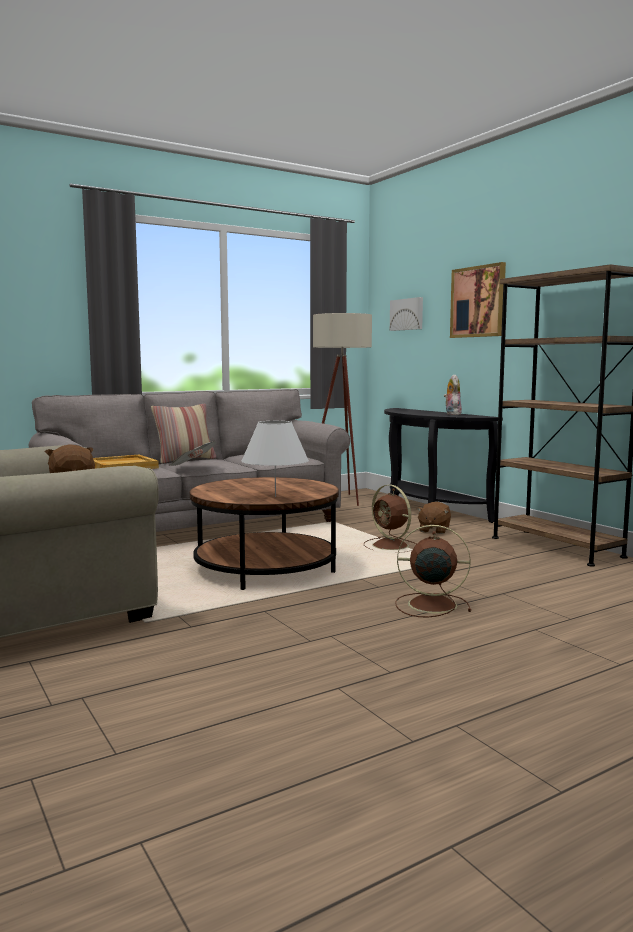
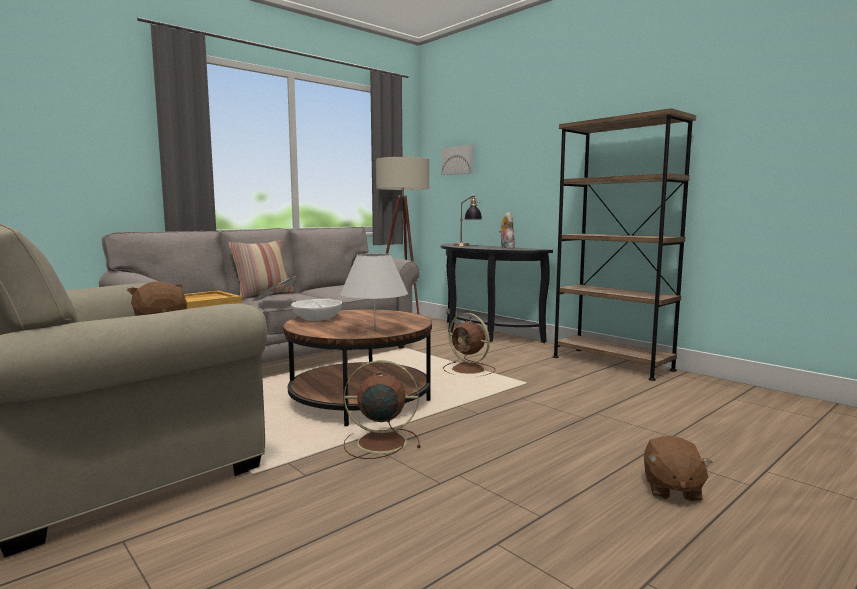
camera: 10 degrees left, 0 degrees up
(225, 485) = (317, 319): none -> white bowl
(412, 411) = (467, 245): none -> table lamp
(429, 605) = (536, 430): brown fan -> brown fan (379, 442)
(433, 530) = (498, 352): brown plush toy -> brown plush toy (671, 489)
(478, 302) = (527, 148): picture -> none

